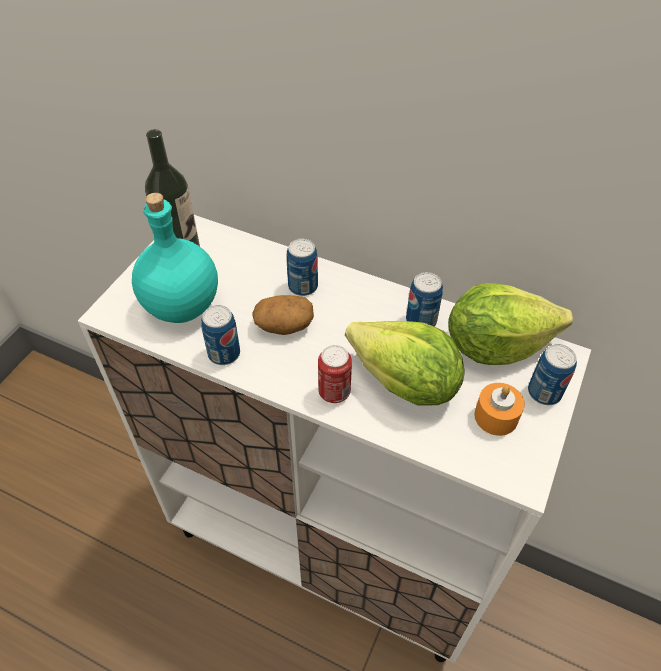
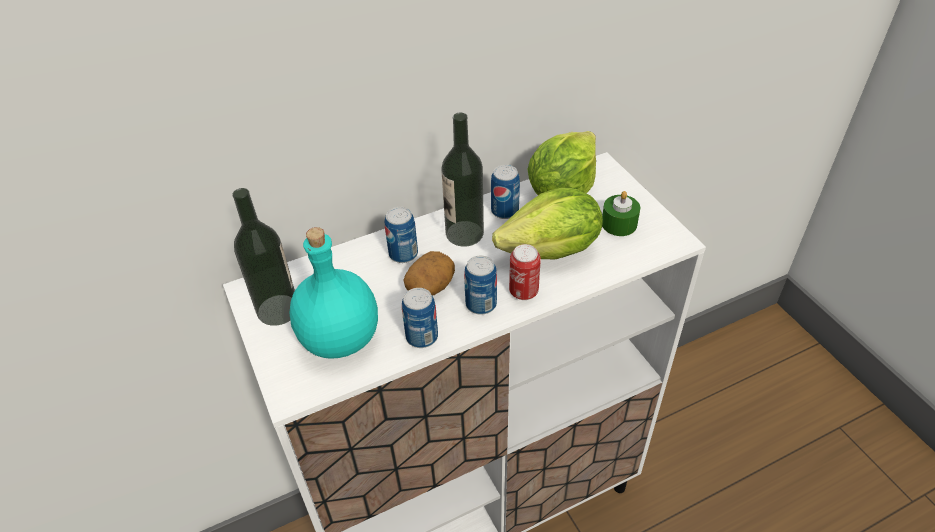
camera: 50 degrees left, 5 degrees down
(365, 310) = (464, 233): none -> bottle
(496, 416) = (619, 224): orange candle -> green candle
(544, 392) = (620, 191): can -> can (481, 304)

